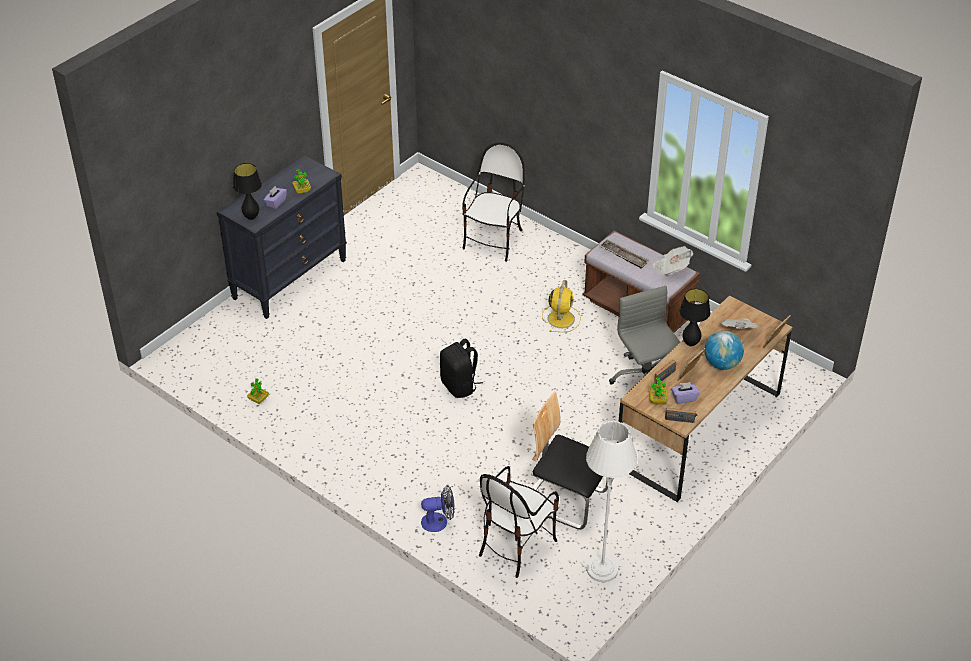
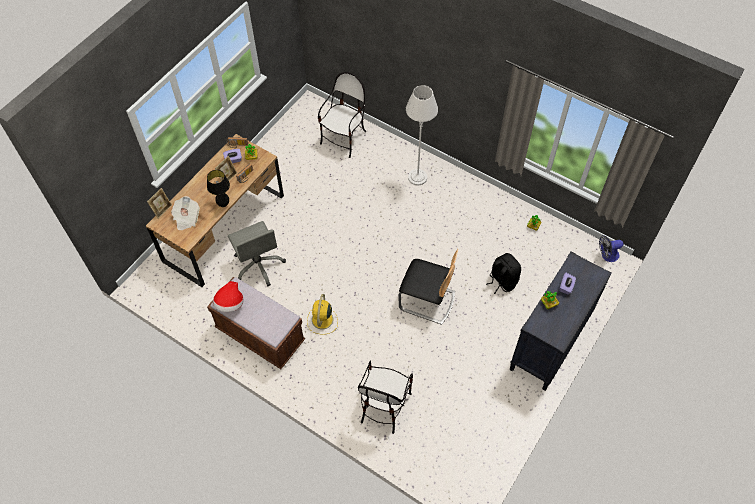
camera: 175 degrees right, 15 degrees up
(251, 217) = (580, 268): black table lamp -> none
(439, 521) = (392, 150): fan -> fan (607, 255)
(459, 386) = (393, 249): black backpack -> black backpack (502, 281)
(566, 499) = (315, 170): chair -> chair (427, 301)
(602, 569) = (293, 129): white floor lamp -> white floor lamp (417, 177)
(623, 256) = (268, 314): tray -> none
(671, 268) = (230, 303): newspaper -> hat
(722, 364) = (203, 189): globe -> none

